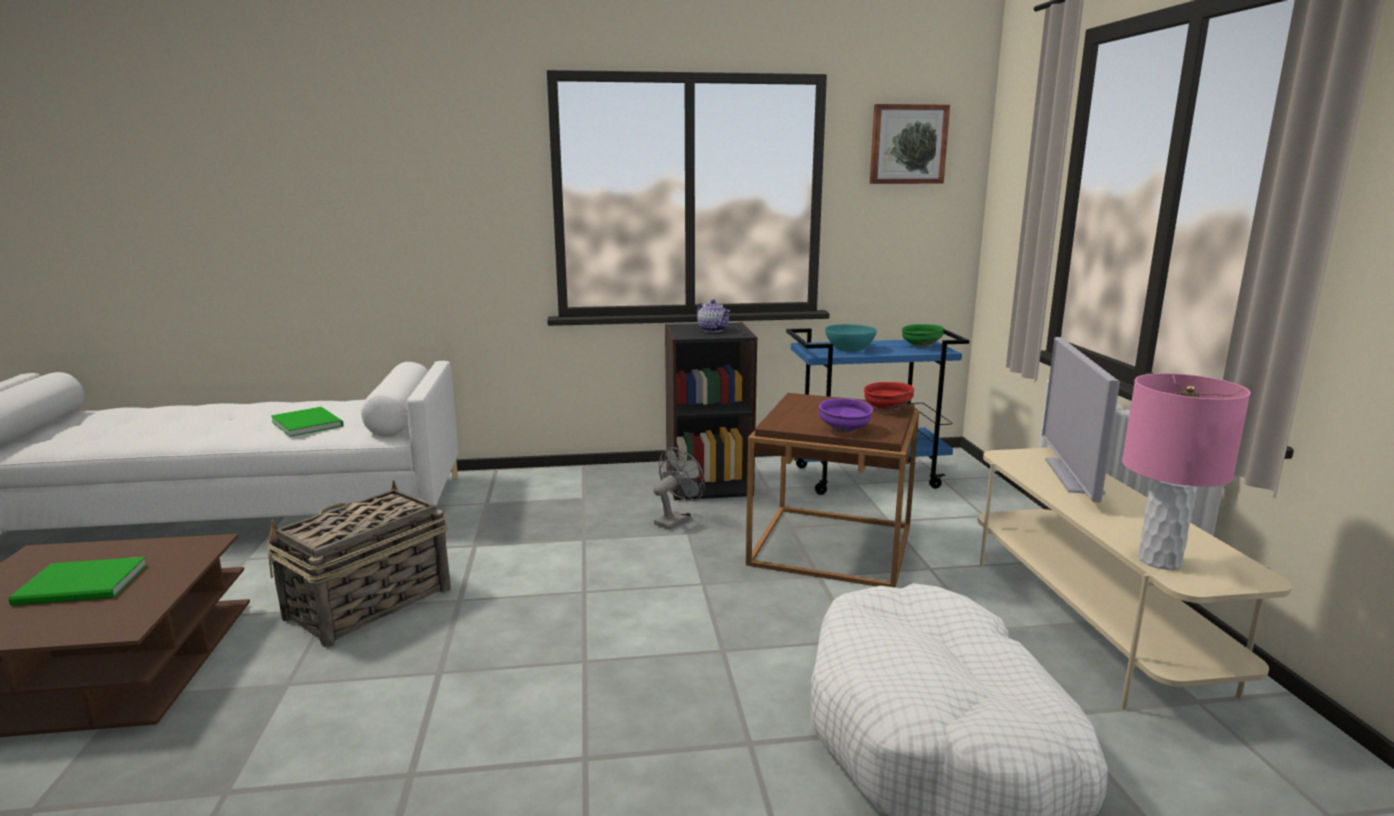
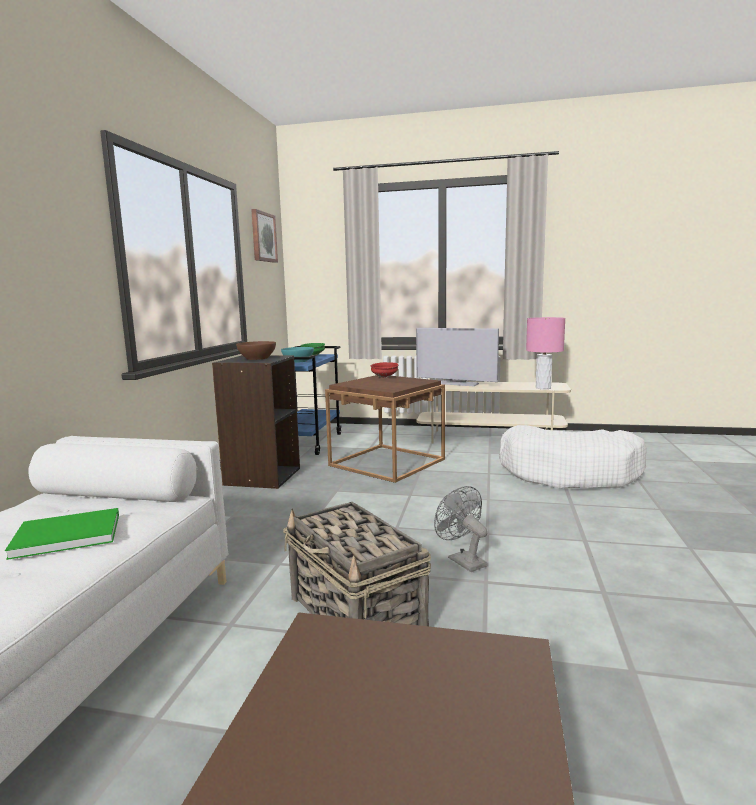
camera: 70 degrees left, 5 degrees down
(84, 585) = (393, 714): green book -> none
(676, 520) = (312, 491): grey fan -> grey fan (462, 560)
(713, 330) = (257, 358): teapot -> brown bowl
(844, 430) = (412, 383): purple bowl -> none

